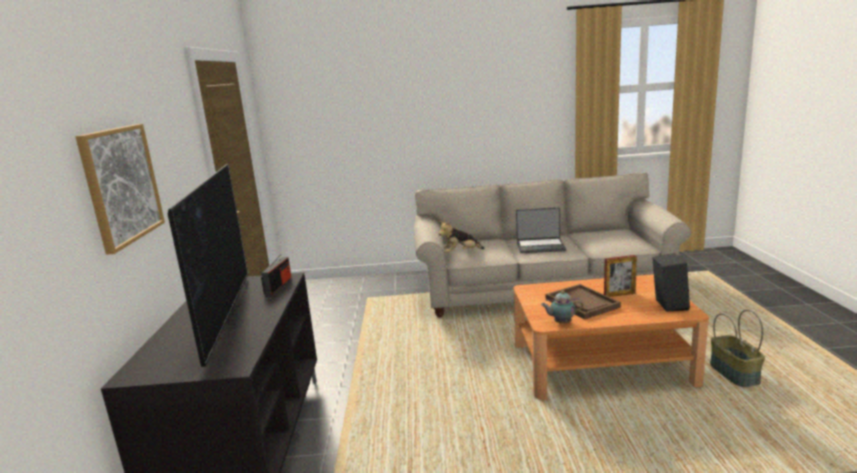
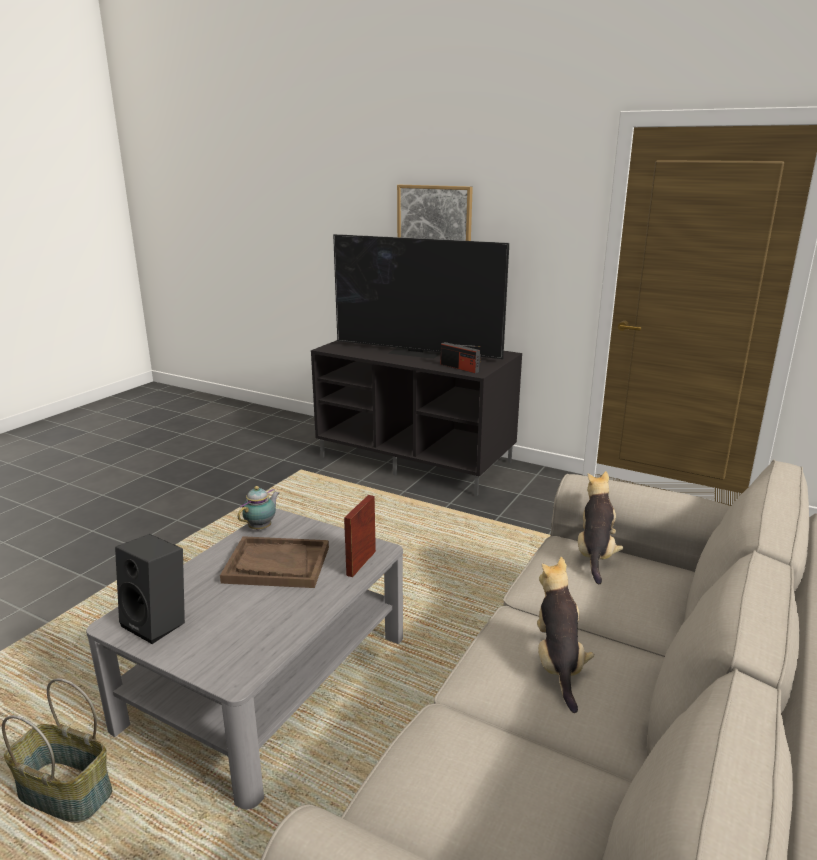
camera: 120 degrees right, 5 degrees up
(540, 246) = (558, 663): laptop -> plush toy
(601, 363) = (268, 680): brown coffee table -> grey coffee table
(619, 294) = (247, 607): picture frame -> picture frame (361, 563)

